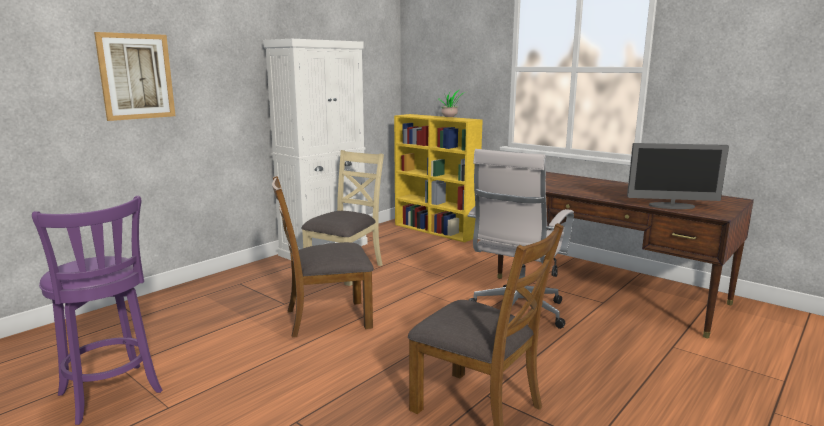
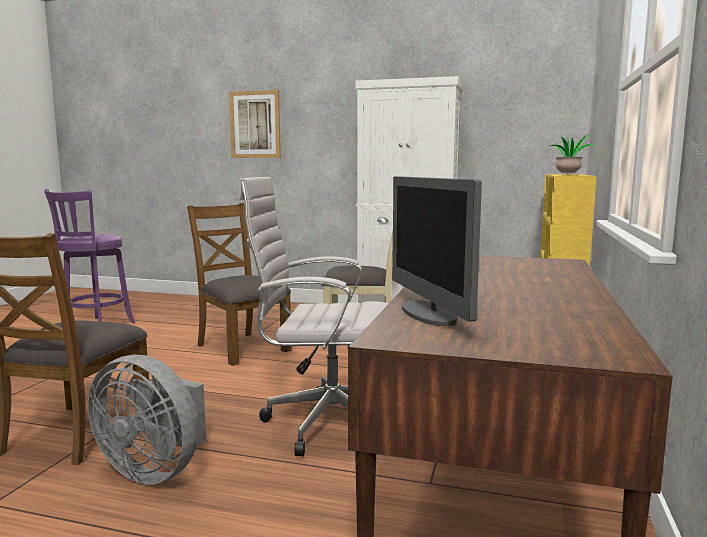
camera: 65 degrees right, 5 degrees down
(561, 375) = (155, 470): none -> grey fan

